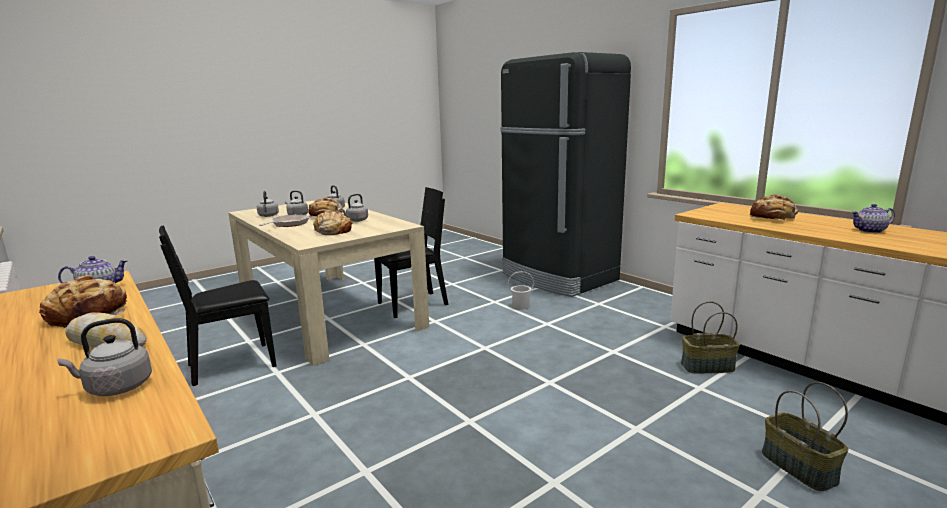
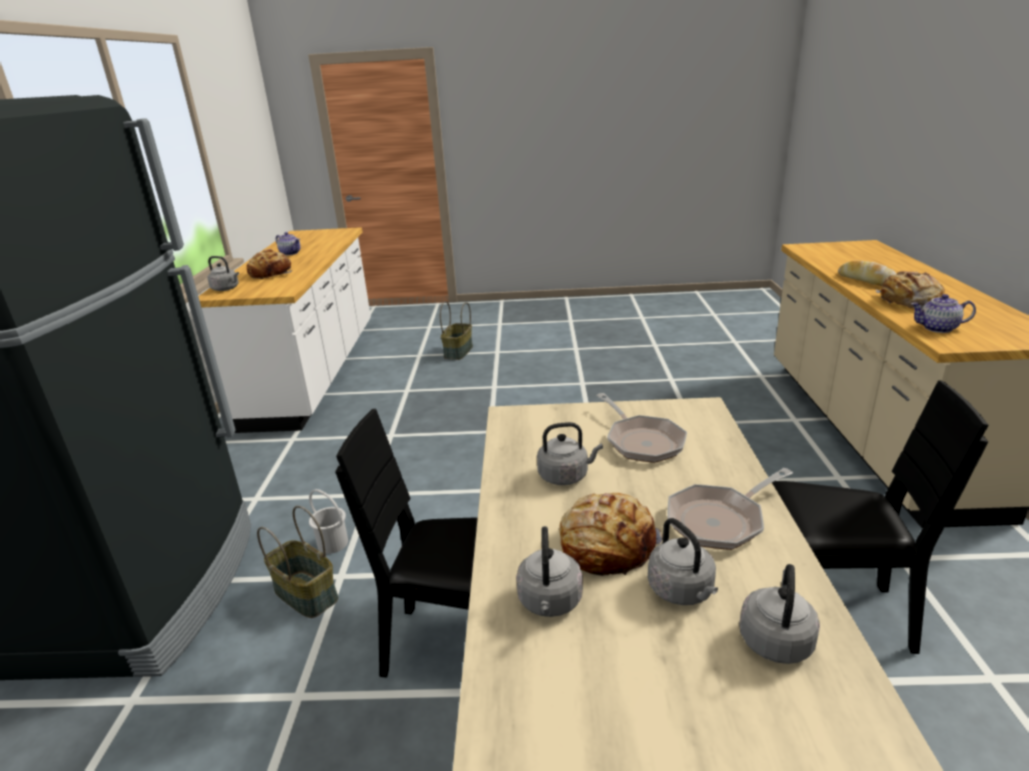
camera: 140 degrees left, 10 degrees up
(116, 387) = (837, 261): grey kettle -> grey kettle (226, 289)
(332, 231) = (641, 441): bread -> frying pan
(707, 367) = (366, 398): basket -> basket (307, 594)

